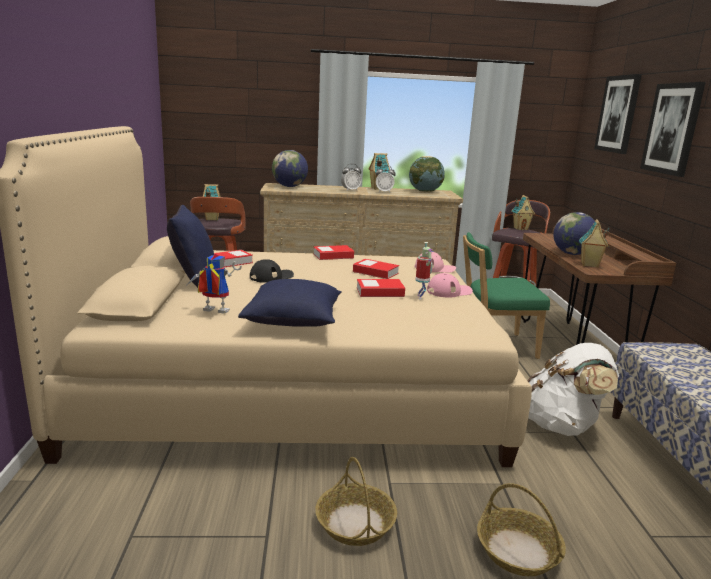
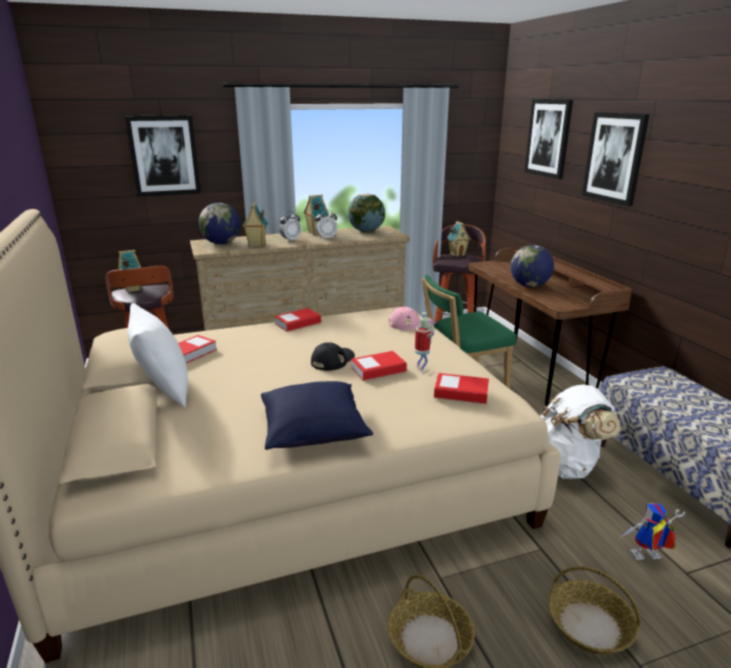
camera: 15 degrees left, 5 degrees up
(193, 280) = (164, 390): blue pillow -> white pillow
(212, 311) = (215, 436): toy robot -> toy robot (645, 558)
(255, 109) = (164, 156): none -> picture
(271, 277) = (250, 367): black cap -> black cap (332, 360)
(375, 272) = (355, 340): book -> book (461, 393)
(449, 291) = (442, 354): pink cap -> none
(589, 265) = (553, 299): toy house -> toy house (256, 245)

